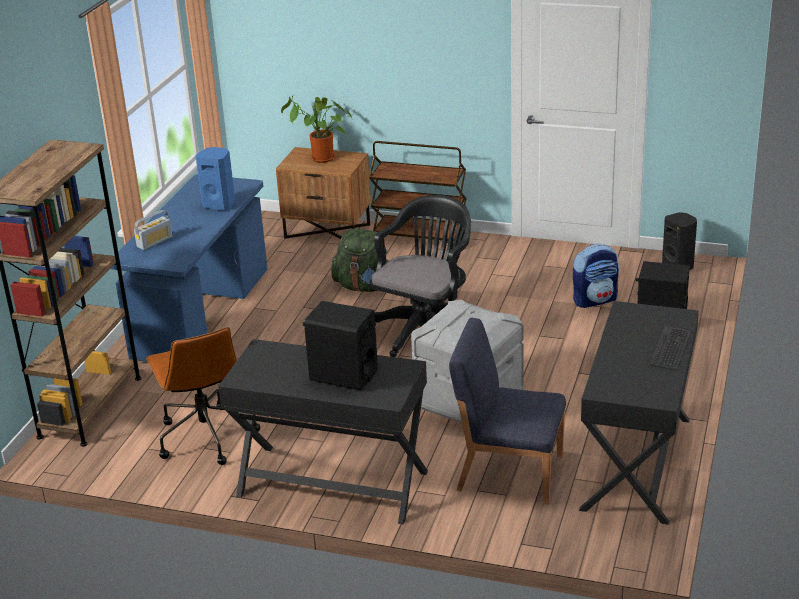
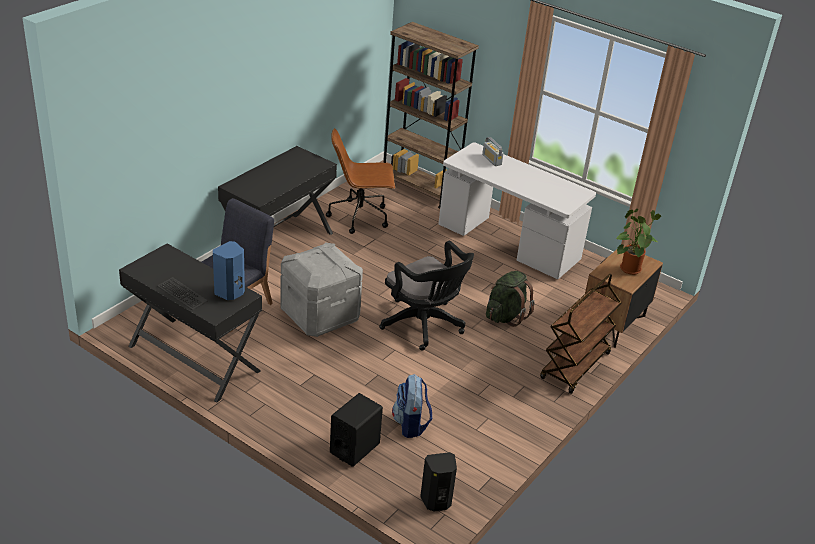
camera: 105 degrees right, 5 degrees up
(201, 313) = (508, 242): blue desk -> white desk
(220, 204) = (535, 191): blue speaker -> blue speaker (230, 293)
(343, 375) = (270, 179): black speaker -> none

